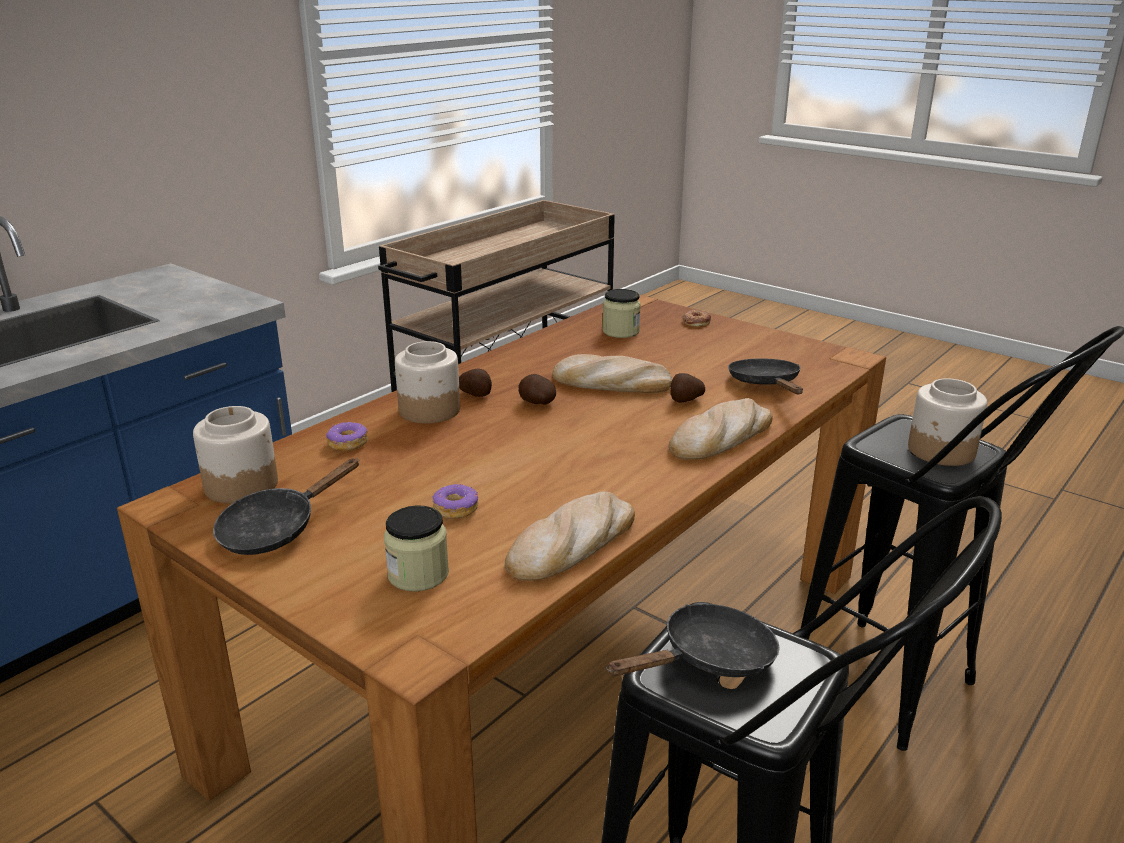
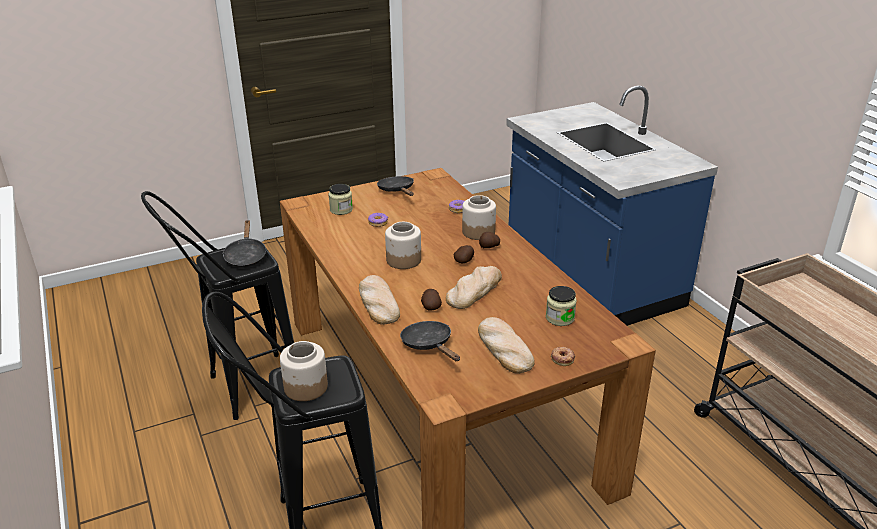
camera: 115 degrees right, 5 degrees up
(241, 485) = (437, 187): jar -> jar (404, 260)
(571, 544) = (328, 240): bread -> bread (503, 348)
(766, 384) = (429, 345): black frying pan -> black frying pan turned 135 degrees counterclockwise

